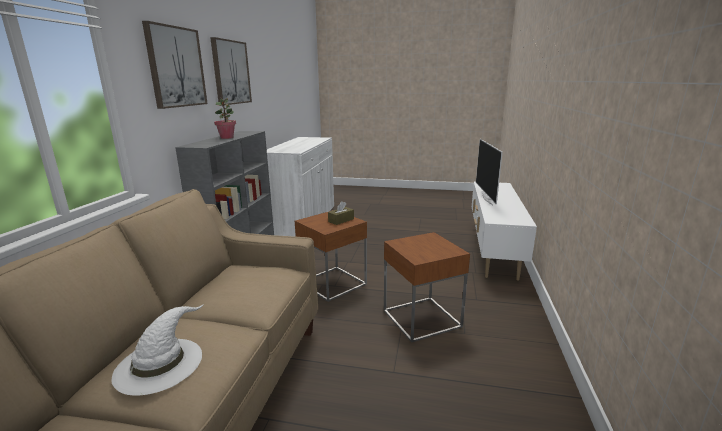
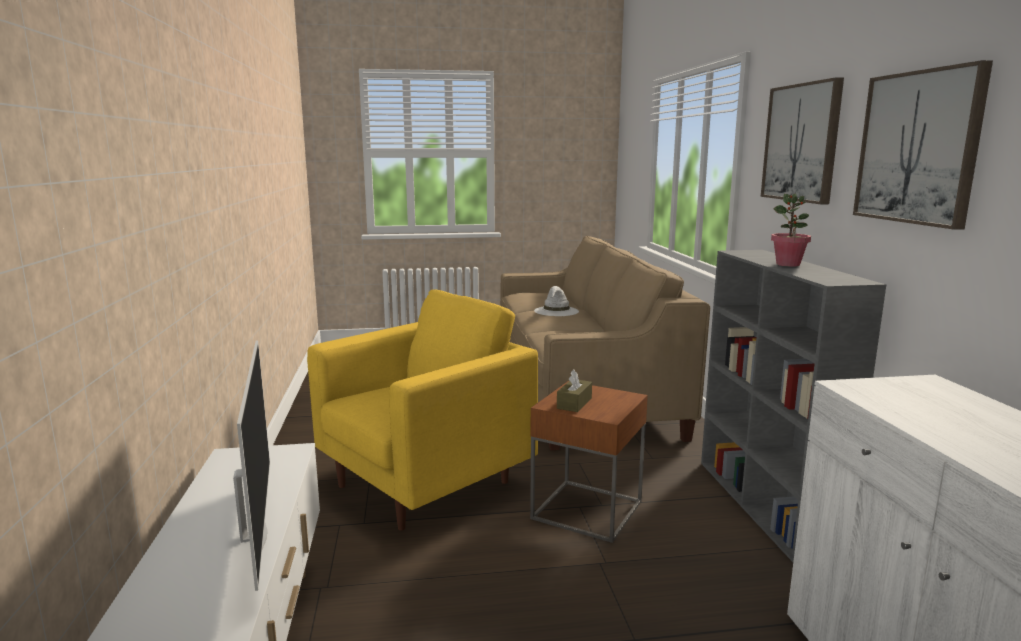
camera: 160 degrees right, 5 degrees down
(421, 318) = (426, 483): brown side table -> yellow armchair

